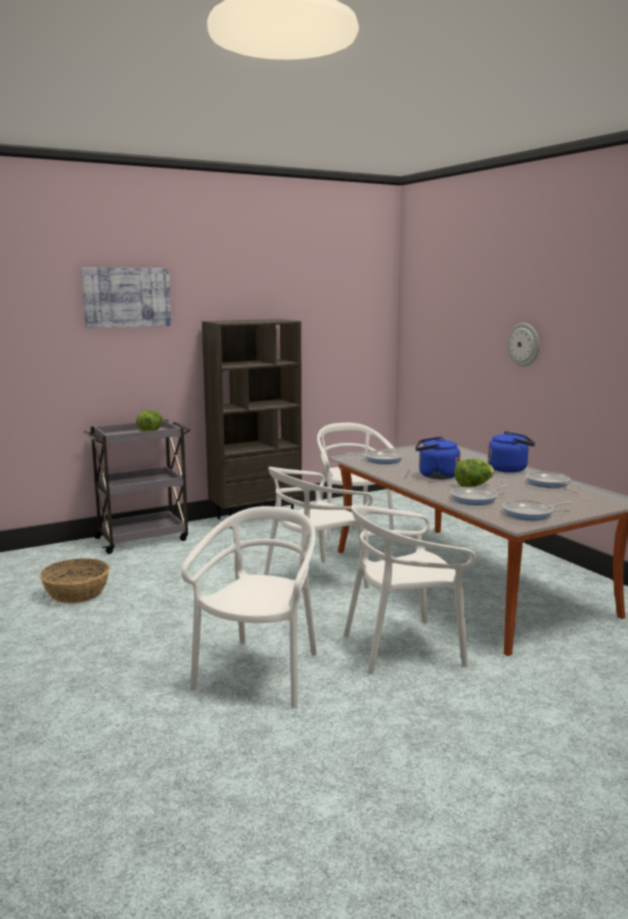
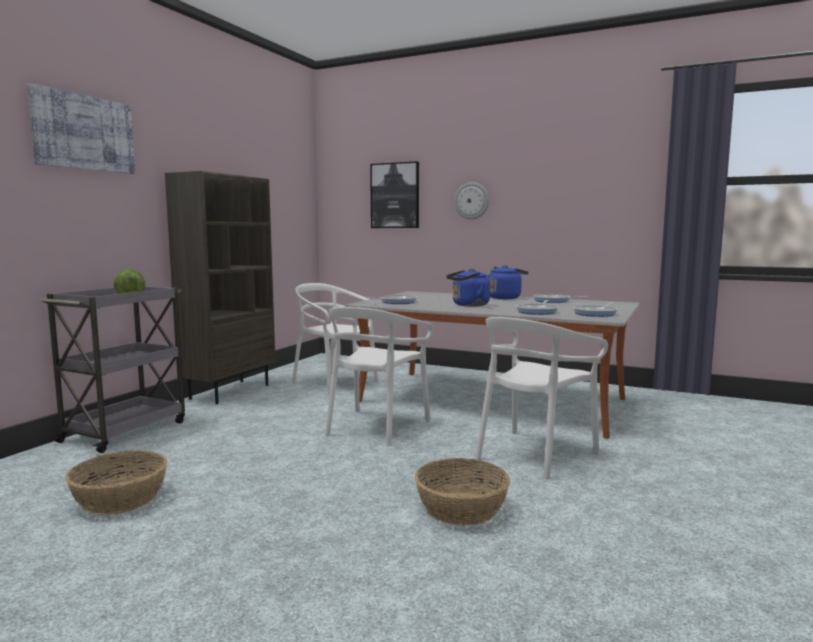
camera: 35 degrees left, 5 degrees down
(260, 673) = (461, 508): white chair -> basket
(458, 330) = (395, 195): none -> picture
(473, 486) = (512, 306): lettuce -> none

